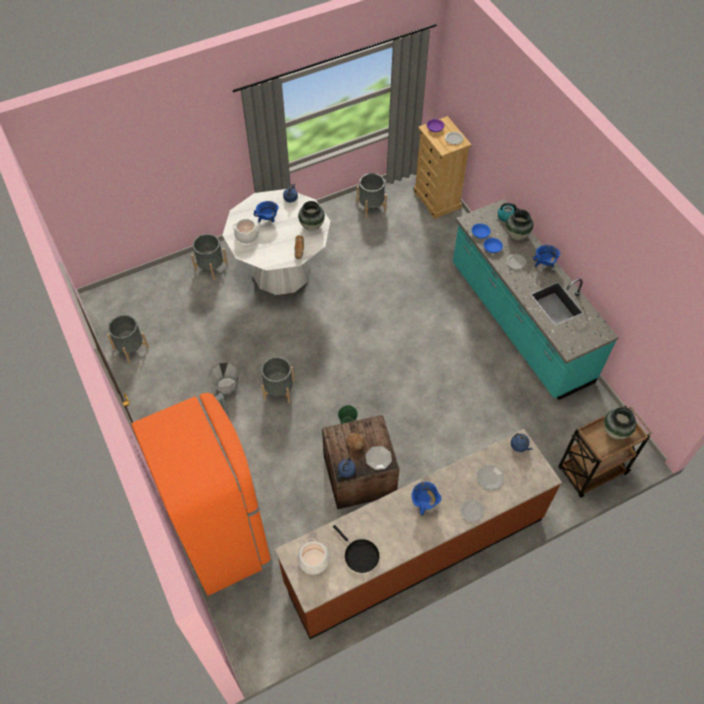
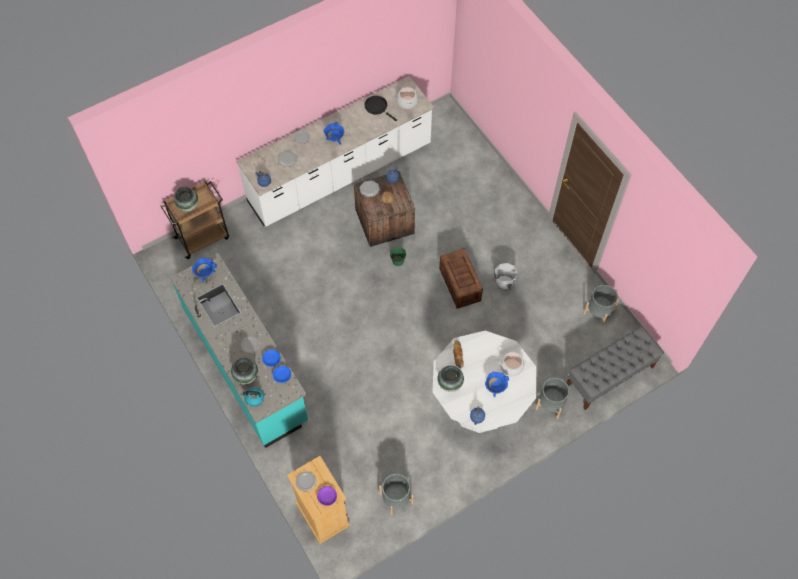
camera: 175 degrees right, 5 degrees up
(144, 286) = (609, 376): none -> grey bench
(224, 538) = (478, 172): orange fridge -> none
(279, 390) = (459, 284): grey planter -> crate
(415, 550) = (340, 174): brown counter -> white counter
(544, 264) = (224, 345): blue cooking pot -> blue cooking pot (206, 274)

